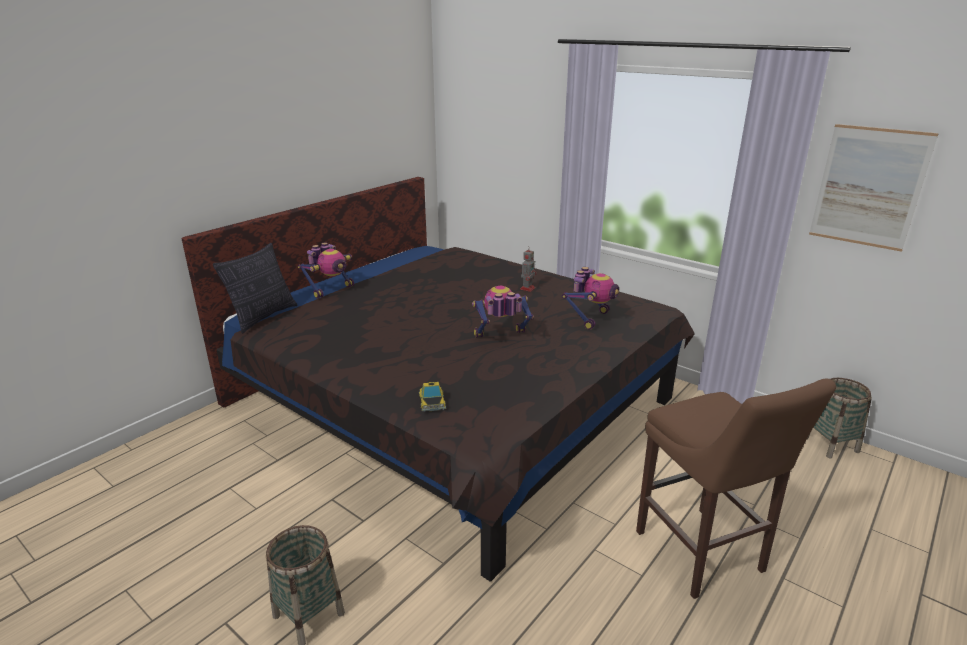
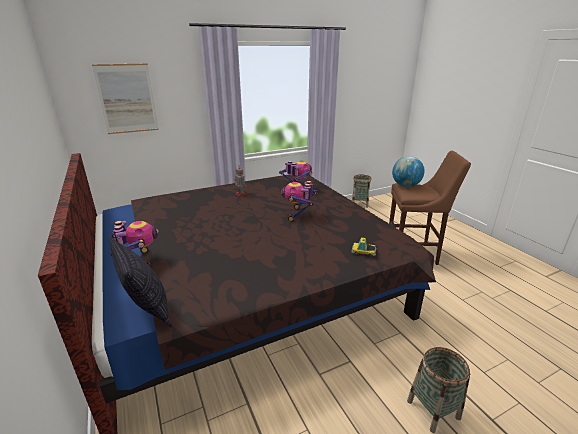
camera: 65 degrees left, 0 degrees up
(717, 403) = (405, 186): none -> globe
(868, 187) = (351, 91): picture -> picture (127, 99)

